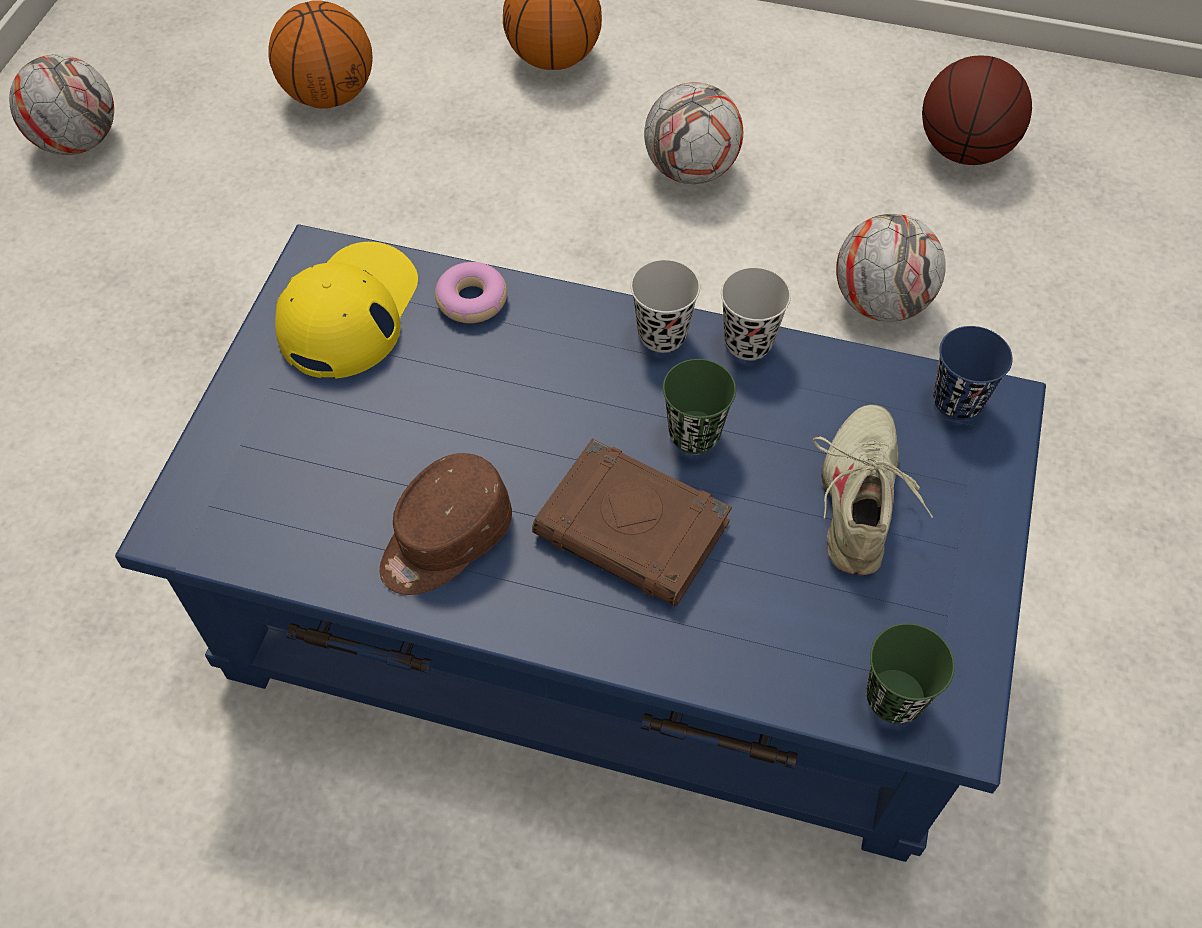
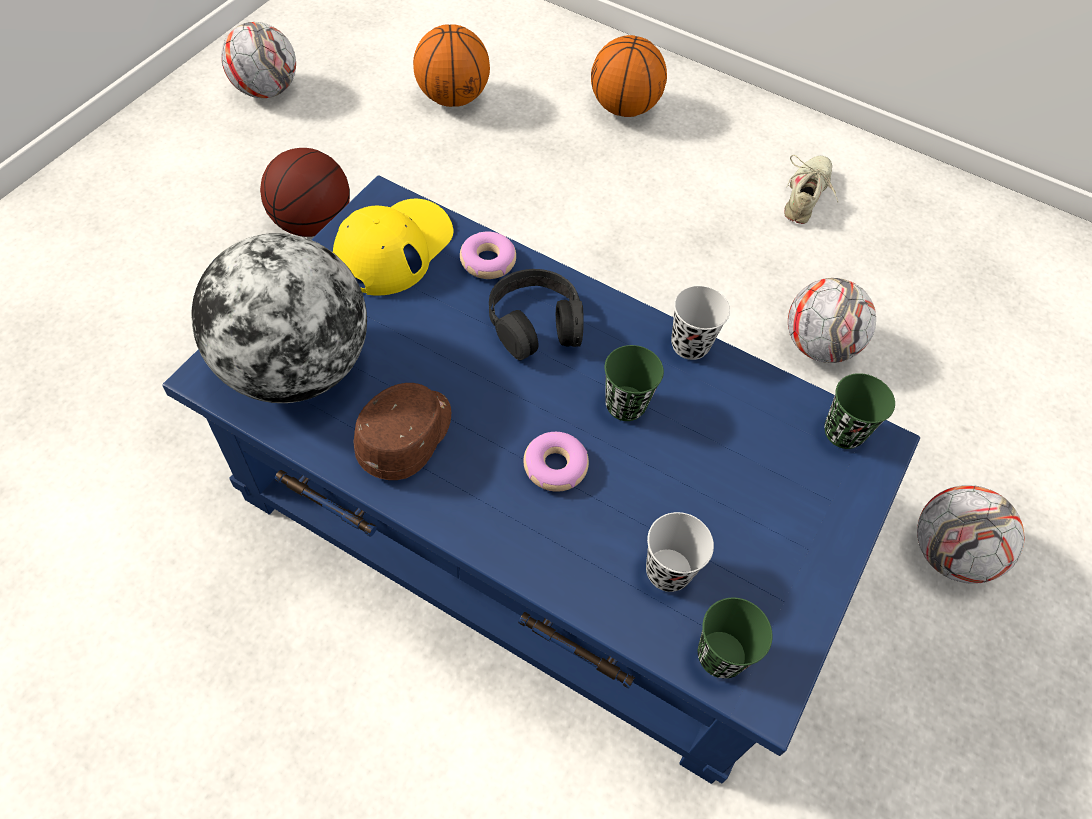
camera: 10 degrees right, 0 degrees up
(277, 492) = (295, 367): none -> globe
(444, 540) = (407, 436): brown cap -> brown cap turned 150 degrees clockwise
(554, 361) = (535, 323): none -> black headphones
(634, 529) = (555, 466): brown book -> donut
(662, 334) = (624, 322): black cup -> black cup (668, 571)
(691, 170) = (702, 212): football -> football (949, 554)
(861, 500) = (741, 490): beige shoe -> beige shoe (806, 196)
(957, 401) = (843, 432): blue cup -> green cup
(964, 150) = (917, 246): basketball -> basketball (312, 223)

